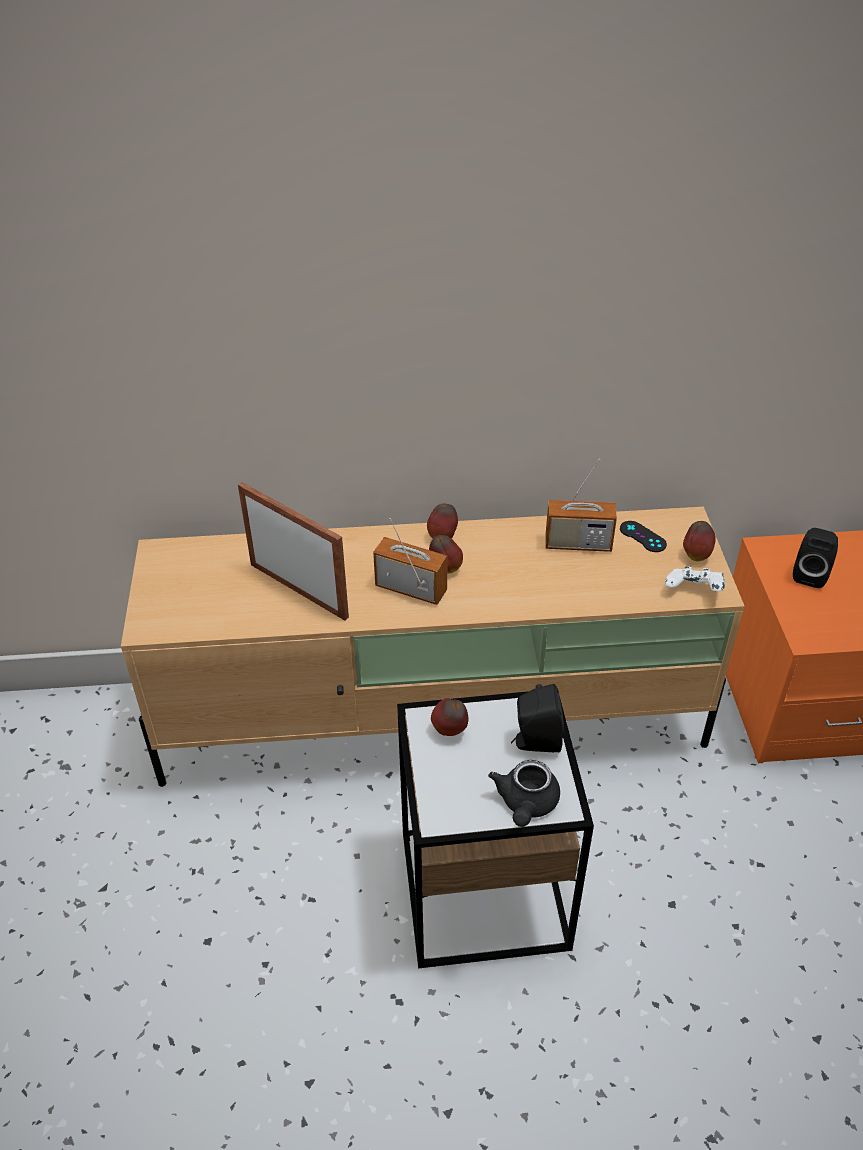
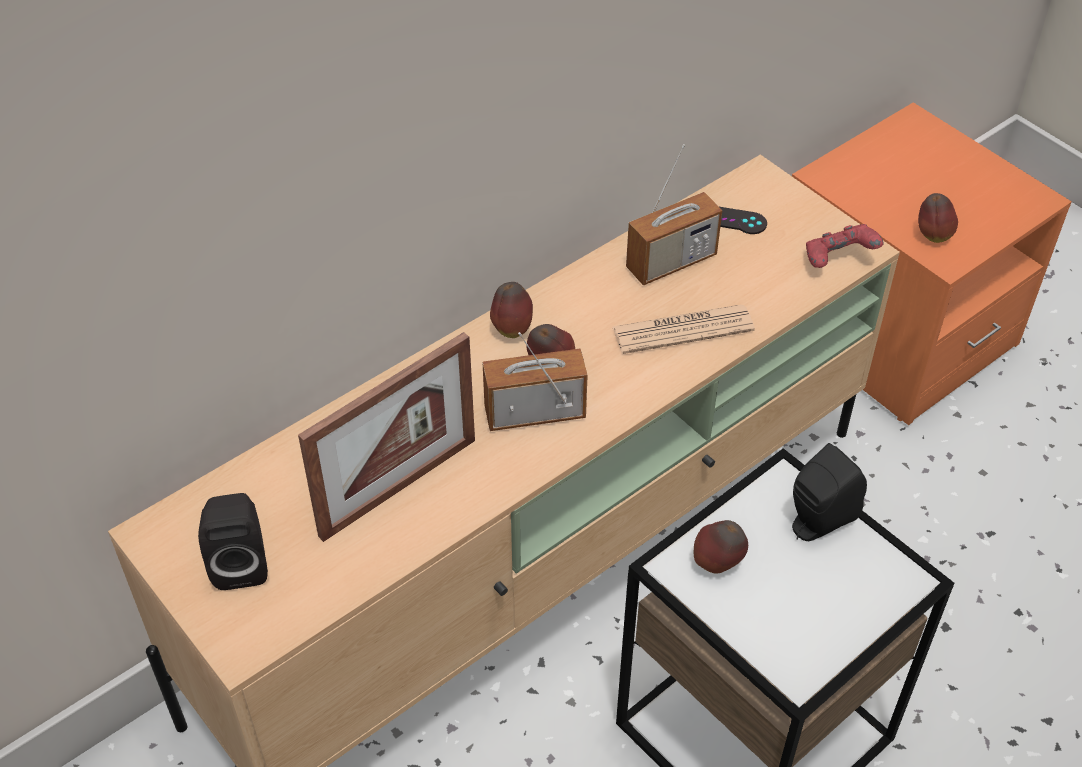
camera: 35 degrees left, 5 degrees up
(298, 590) = (398, 487): picture frame -> picture frame turned 135 degrees clockwise
(526, 804) = (870, 600): black teapot -> none
(546, 585) = (682, 330): none -> newspaper
(693, 592) = (838, 260): white game controller -> red game controller
(696, 555) = (804, 216): apple -> apple (932, 235)
(810, 574) = (891, 185): black speaker -> black speaker (241, 562)

